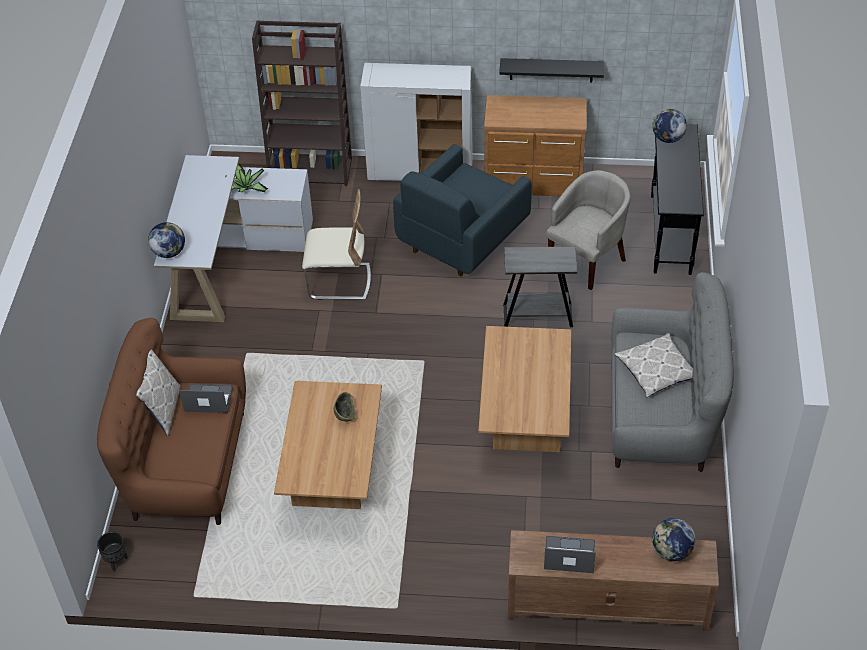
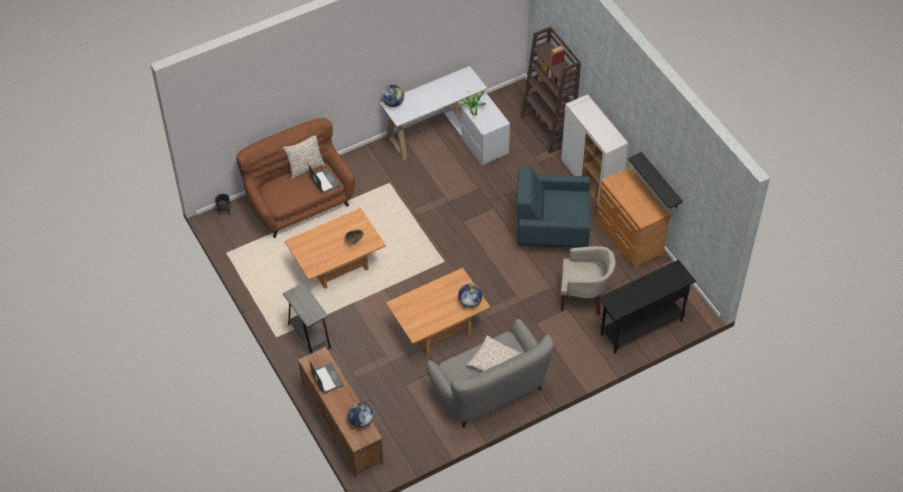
camera: 55 degrees right, 5 degrees up
(339, 282) = (471, 192): beige chair -> none
(538, 316) = (519, 295): grey side table -> grey side table (309, 336)
(667, 138) = (668, 272): globe -> globe (469, 302)

